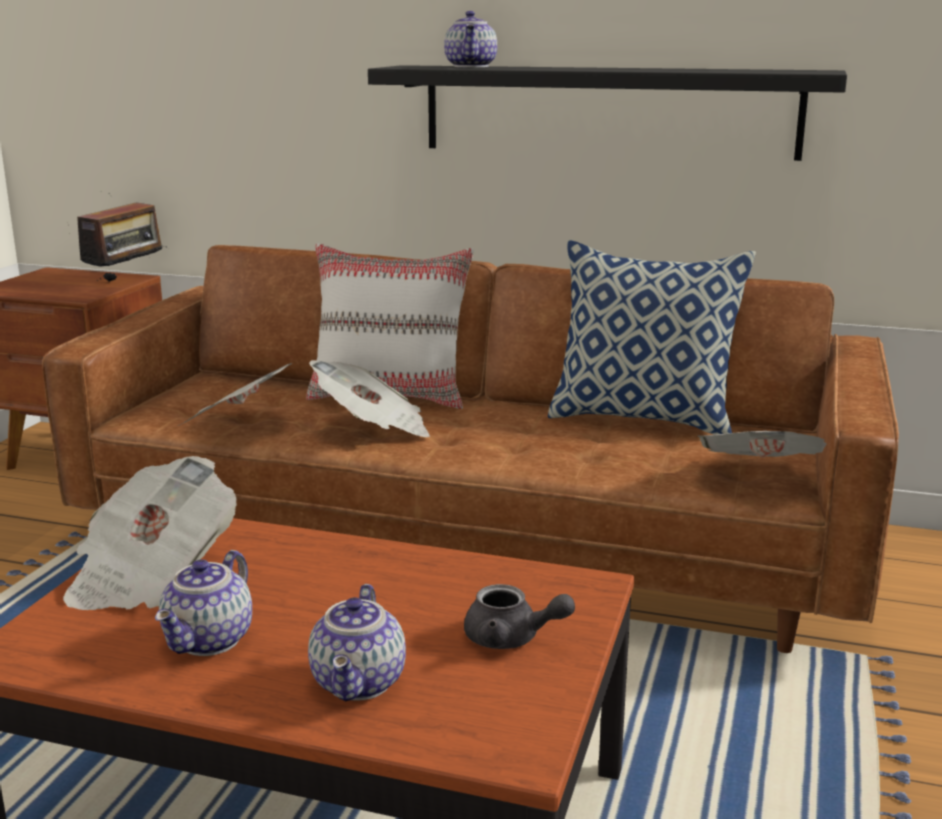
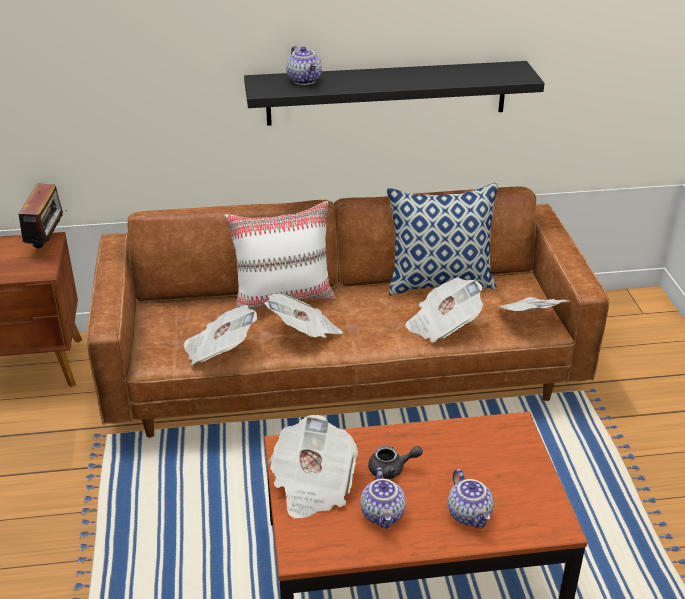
camera: 25 degrees left, 15 degrees up
(511, 639) = (509, 468): grey teapot -> grey teapot (392, 469)
(595, 458) = (443, 325): none -> newspaper

